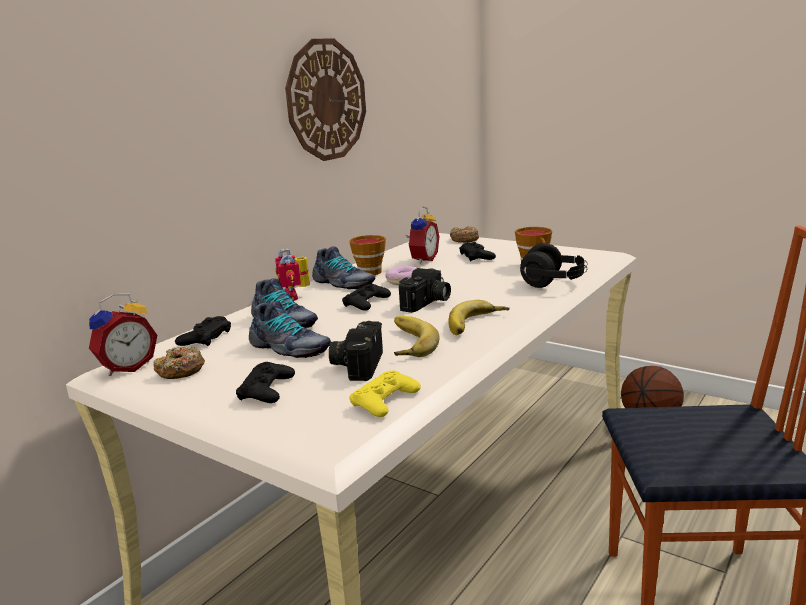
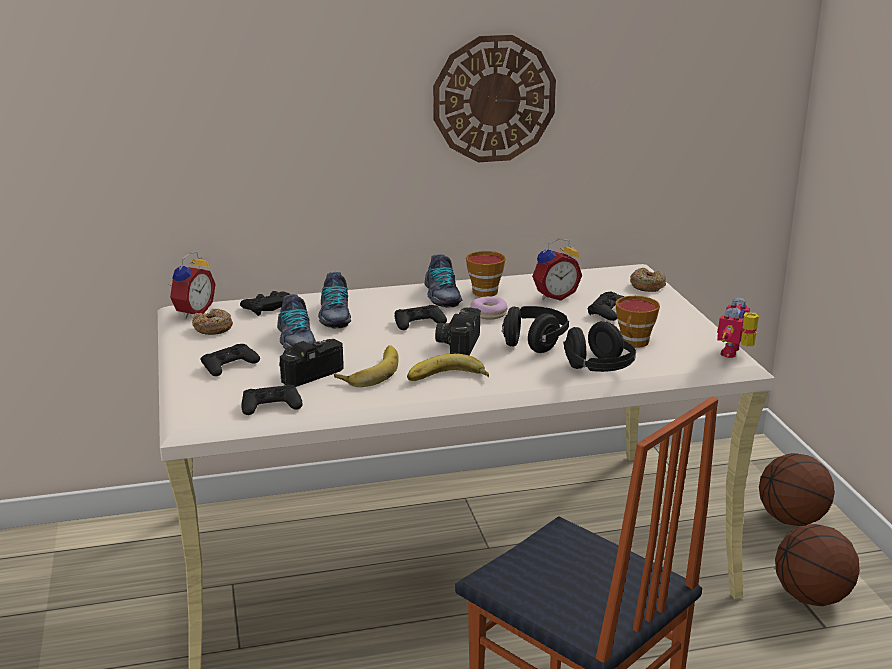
camera: 40 degrees right, 5 degrees up
(127, 367) = (192, 312): alarm clock -> alarm clock turned 60 degrees counterclockwise
(295, 296) = (386, 294): toy robot -> toy robot (736, 352)
(385, 400) = (271, 406): yellow game controller -> black game controller
(427, 303) = (457, 343): camera -> camera turned 120 degrees clockwise
(477, 285) = (534, 342): none -> black headphones
(573, 385) = (792, 519): none -> basketball

